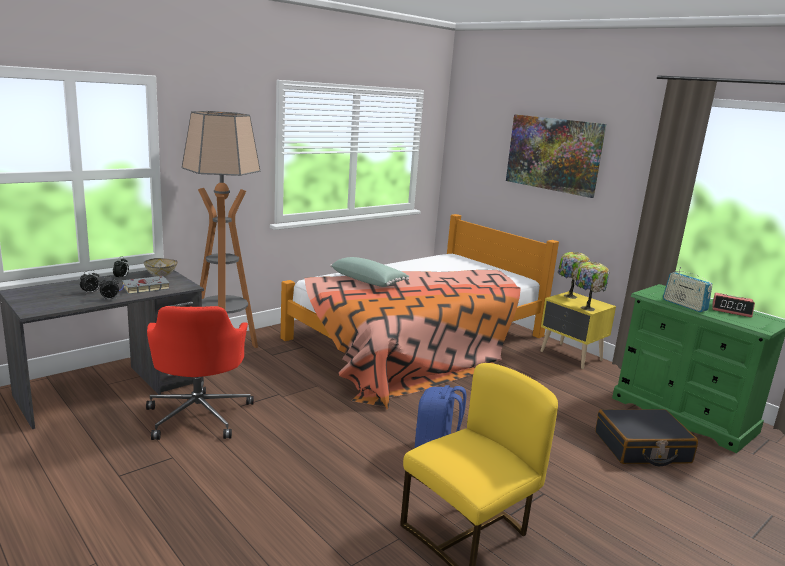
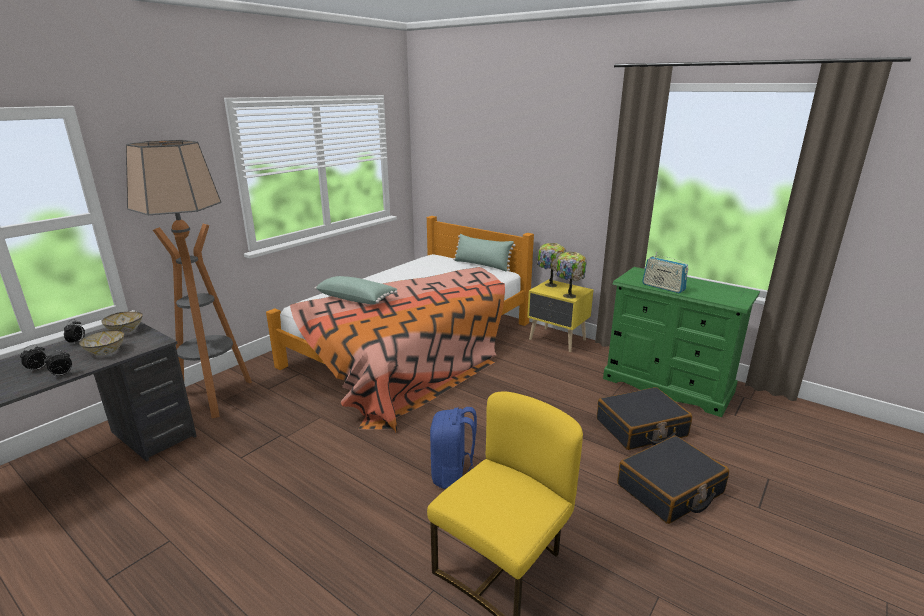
camera: 10 degrees left, 5 degrees up
(144, 288) = (106, 352): grey book -> bowl
(199, 415) = (195, 478): red office chair -> none
(501, 269) = (482, 265): none -> green pillow
(553, 154) = (519, 149): picture -> none
(658, 505) = (670, 489): none -> black suitcase
(731, 310) = (704, 286): alarm clock -> none

